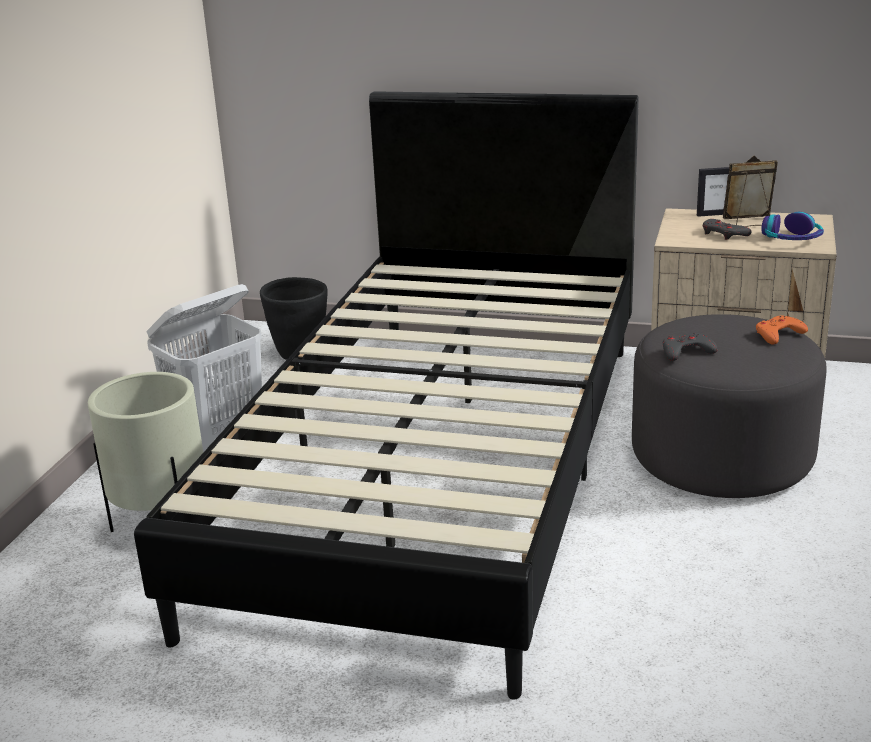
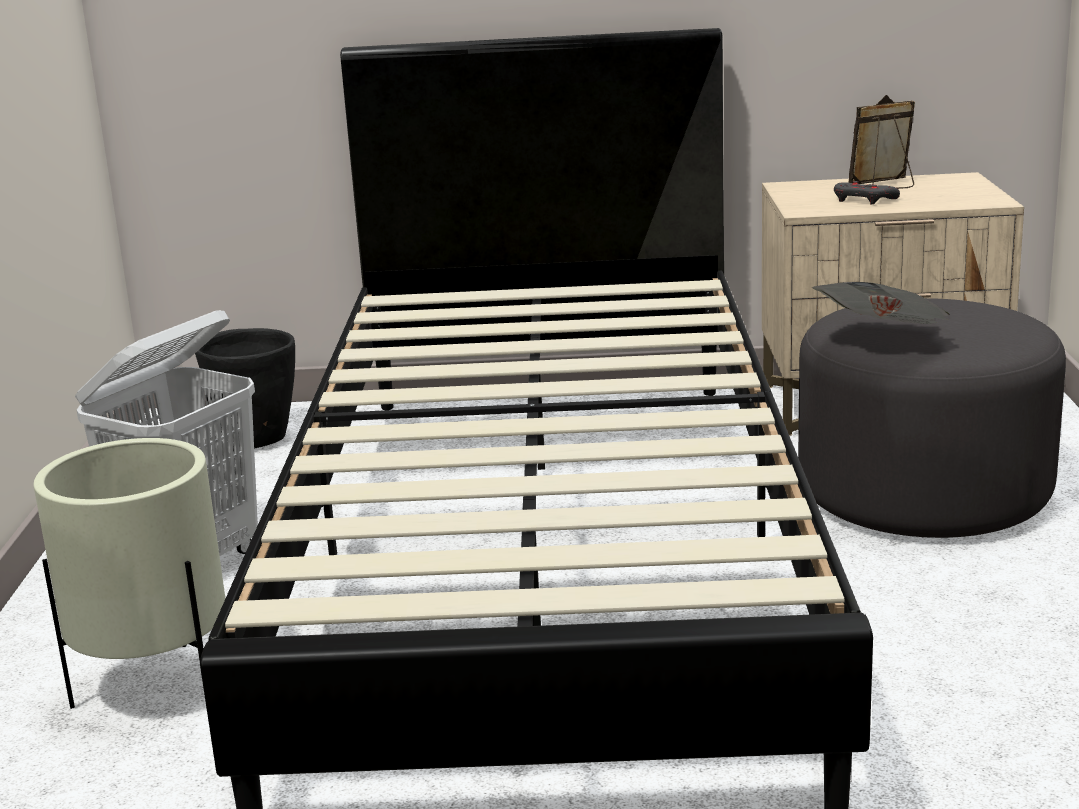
camera: 15 degrees left, 5 degrees down
(686, 352) = (884, 340): grey game controller -> newspaper
(714, 214) = (831, 183): picture frame -> none
(778, 334) = (985, 311): orange game controller -> none
(792, 239) = (954, 197): headphones -> none

